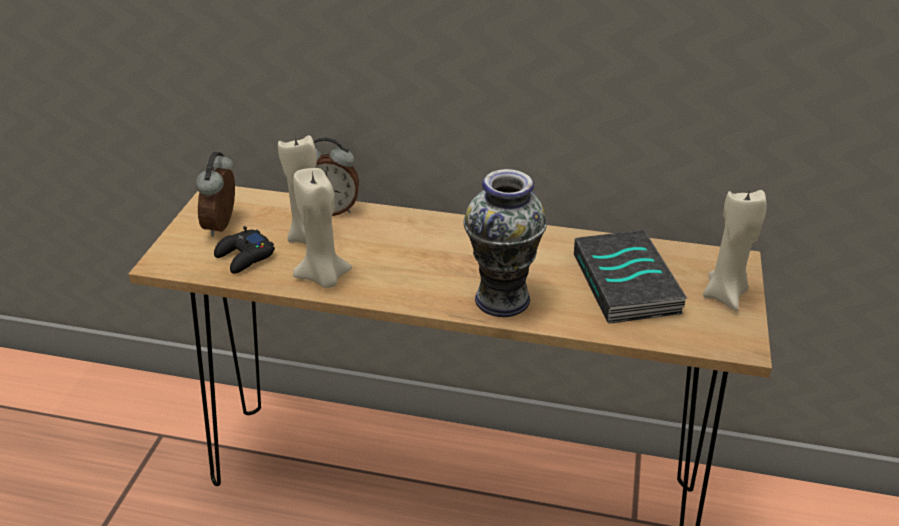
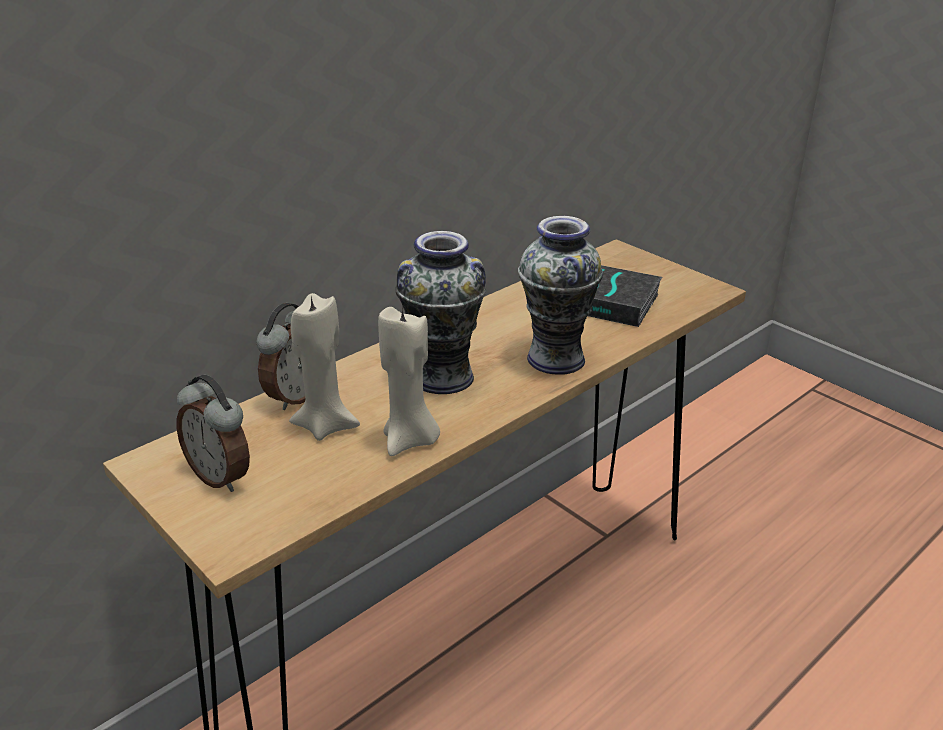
camera: 55 degrees left, 5 degrees down
(245, 257) = (305, 480): black game controller -> none
(415, 258) = (443, 378): none -> vase
(725, 295) = (652, 271): beige candle -> none

